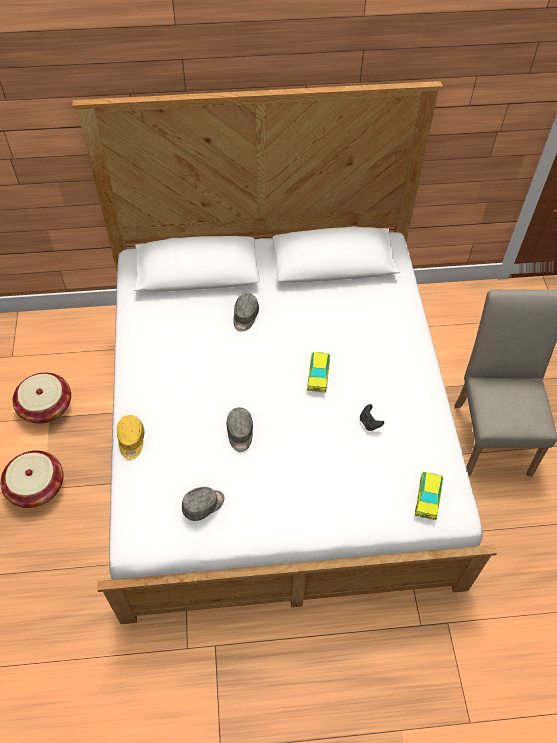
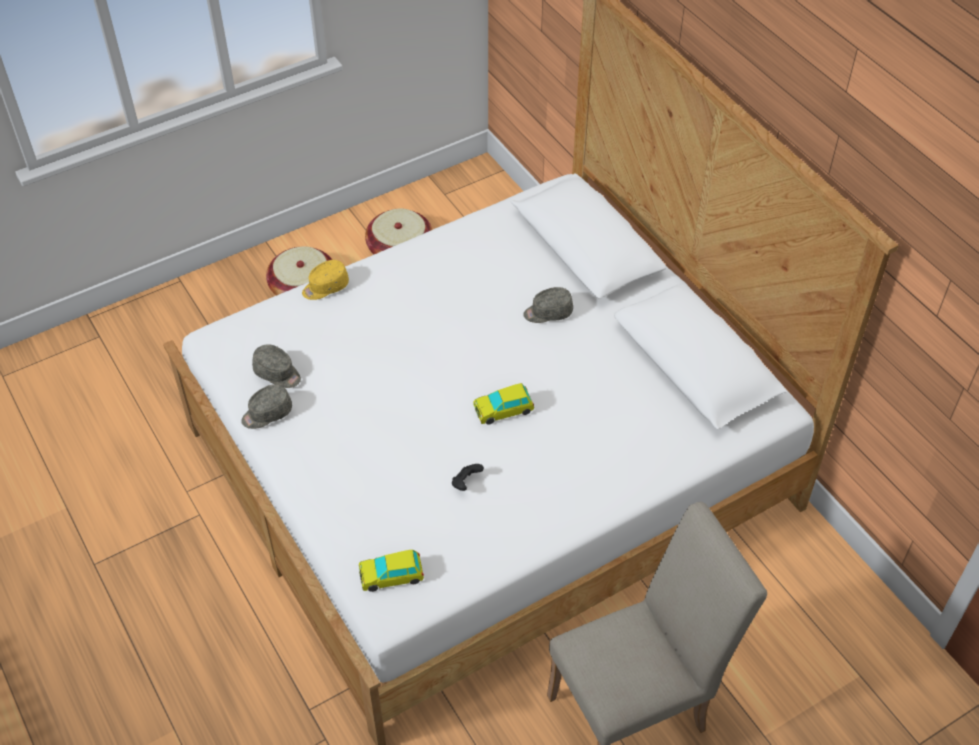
camera: 65 degrees right, 5 degrees down
(240, 433) = (381, 368): grey cap -> grey cap (266, 414)

